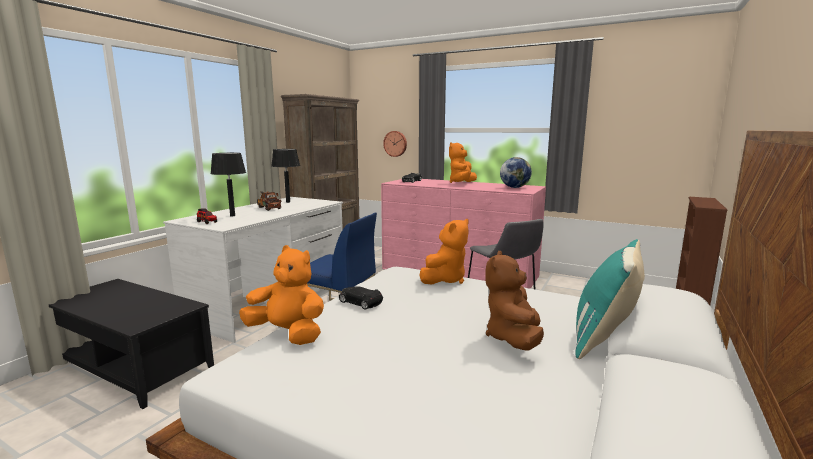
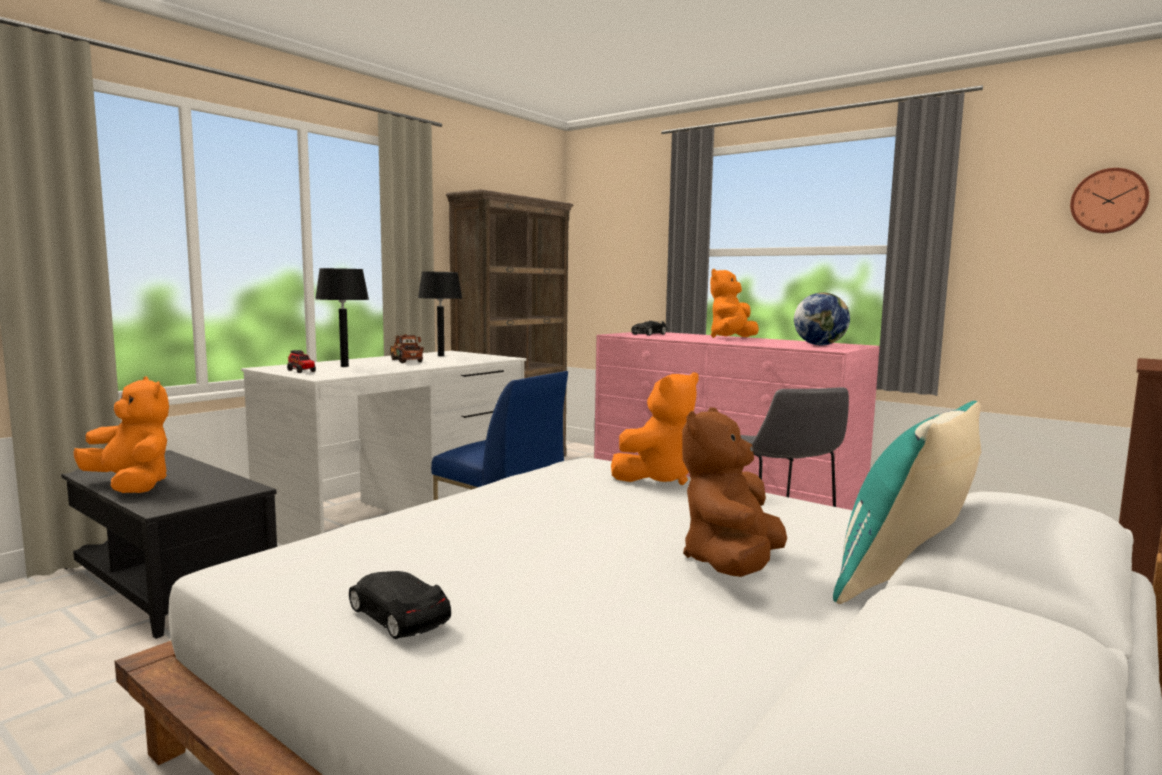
camera: 10 degrees right, 5 degrees down
(288, 334) = (362, 529): orange plush toy -> orange plush toy (132, 486)
(360, 302) = (499, 498): black toy car -> black toy car (398, 615)
(395, 143) = (632, 276): wall clock -> wall clock (1108, 201)

